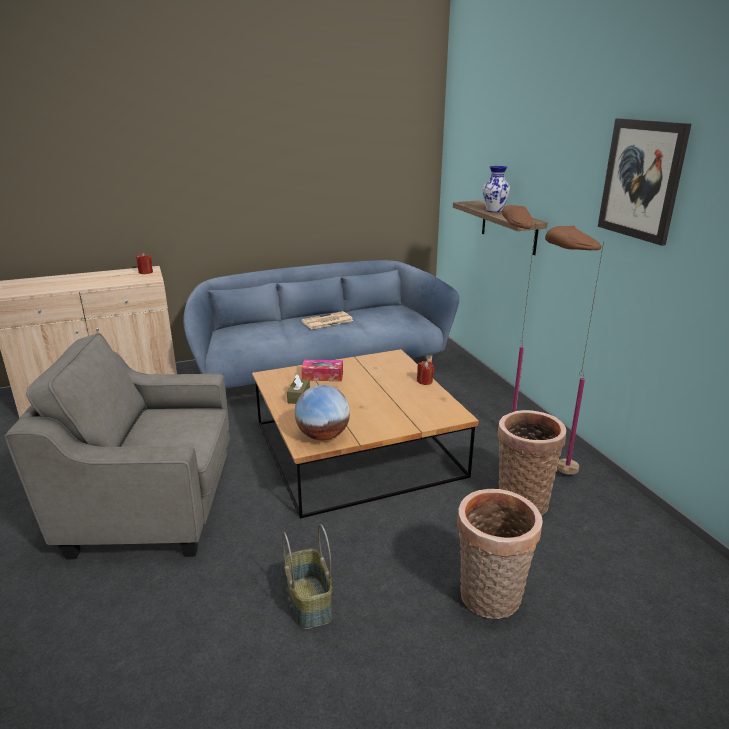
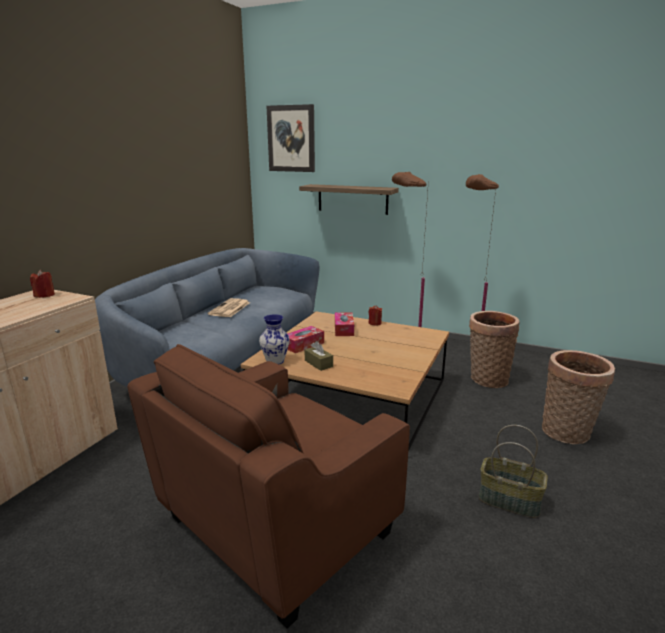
camera: 45 degrees left, 5 degrees down
(152, 504) = (276, 526): grey armchair -> brown armchair
(323, 436) = (393, 378): globe -> none
(384, 376) = (344, 329): none -> tissue box
(494, 211) = (345, 186): vase -> vase (274, 361)
(641, 180) = (489, 144): picture -> picture (291, 139)

